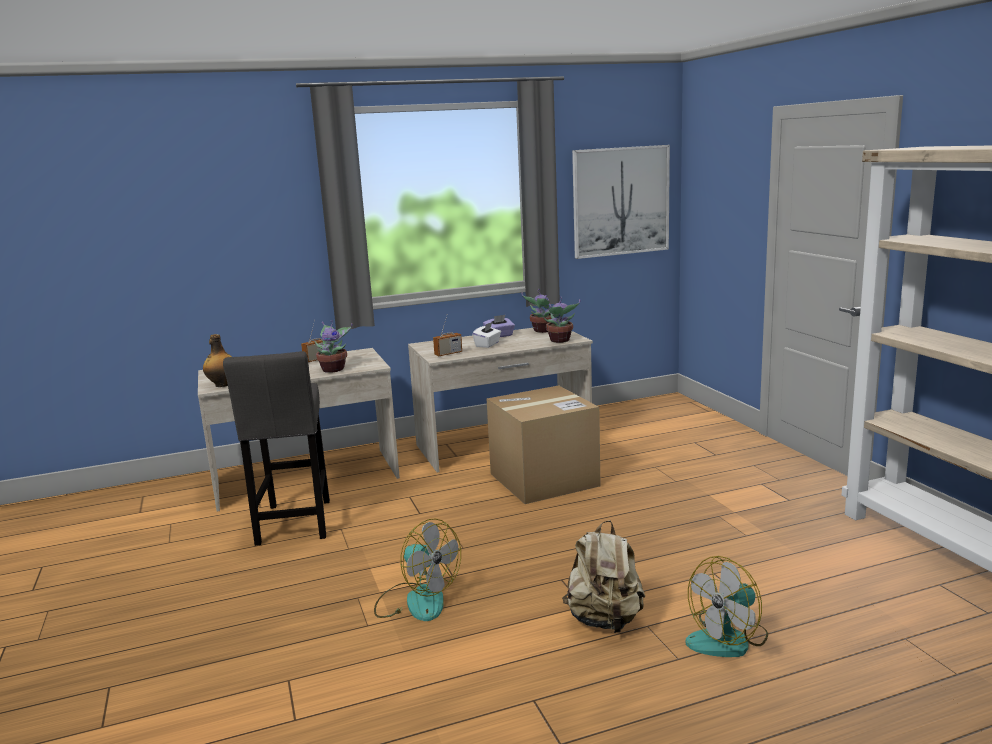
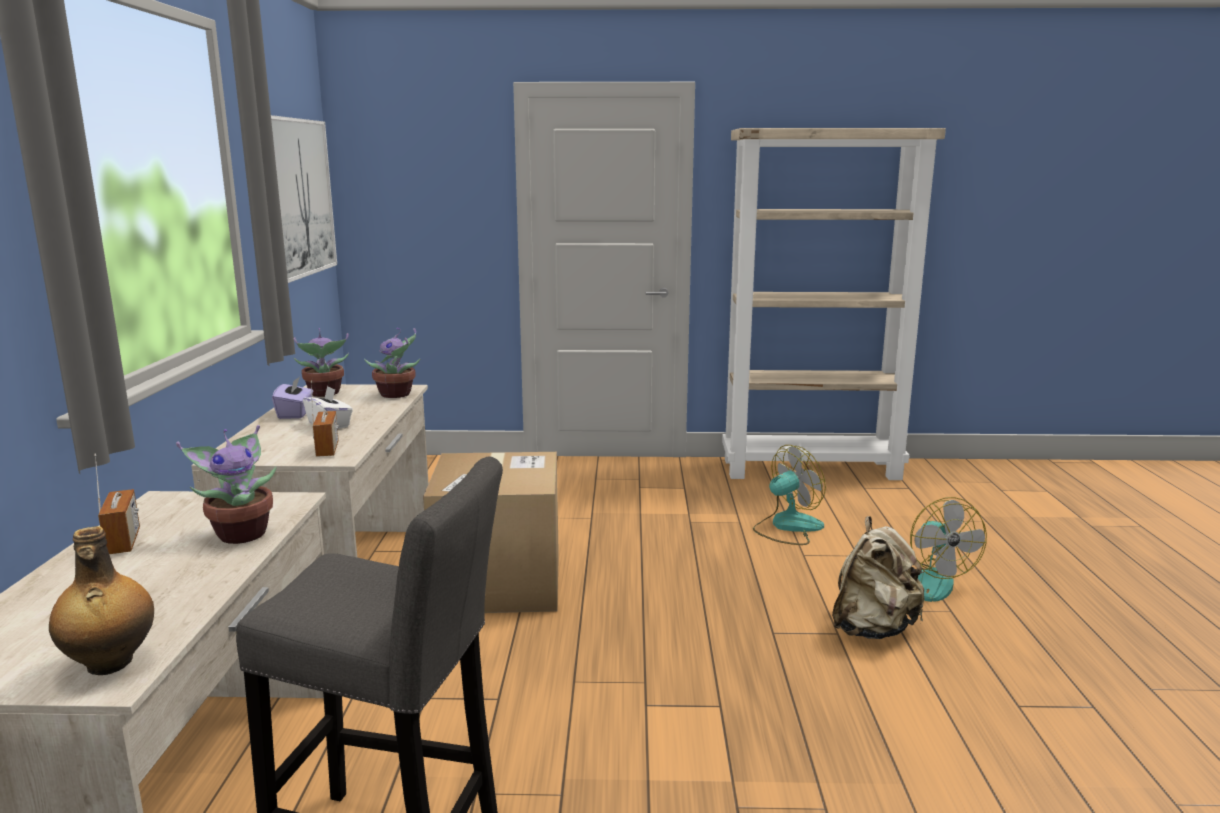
camera: 70 degrees left, 0 degrees up
(416, 601) = (774, 749): fan -> fan (787, 527)

